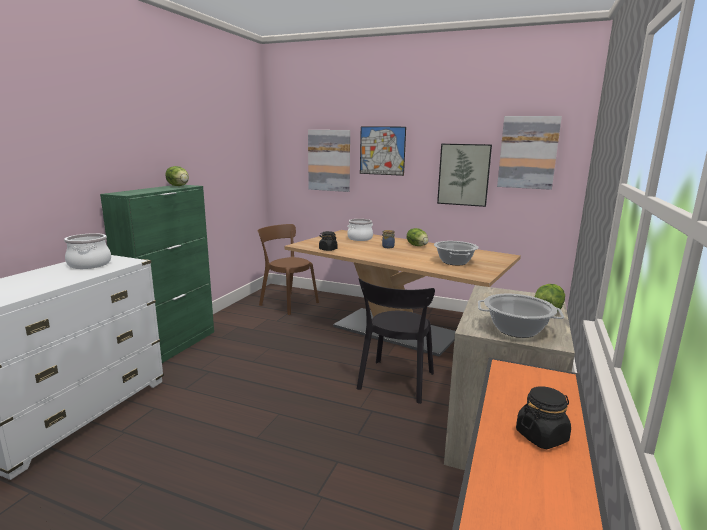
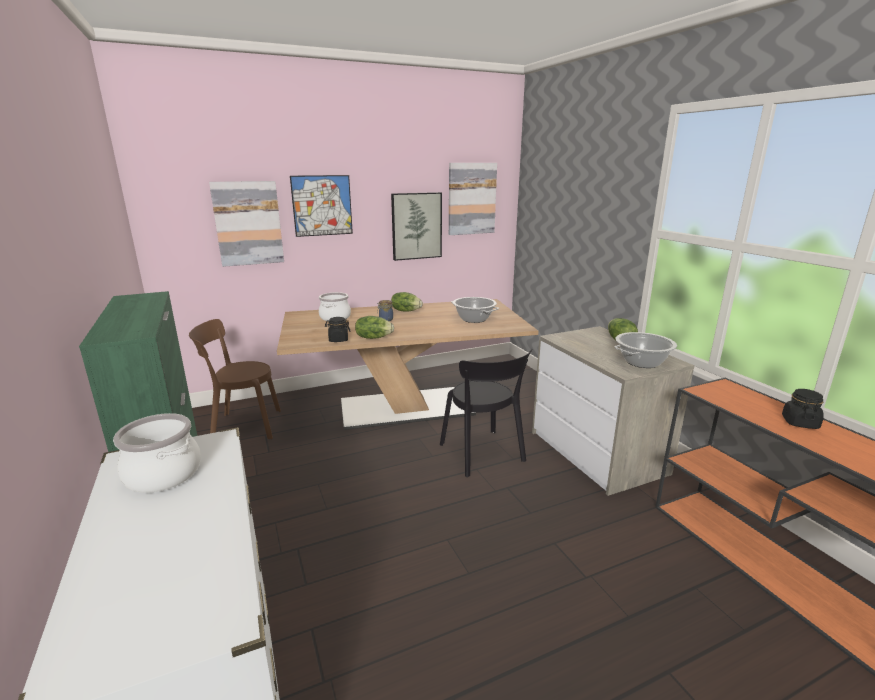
camera: 45 degrees left, 5 degrees up
(179, 186) = (136, 299): lettuce -> lettuce (373, 337)

